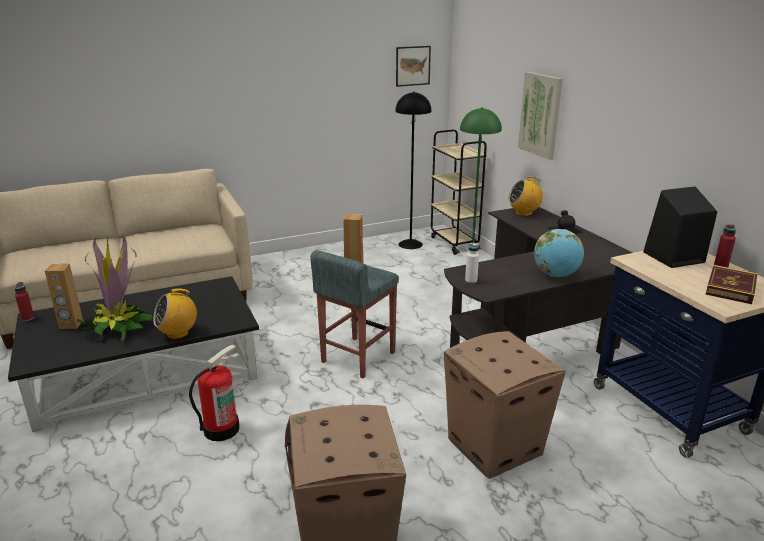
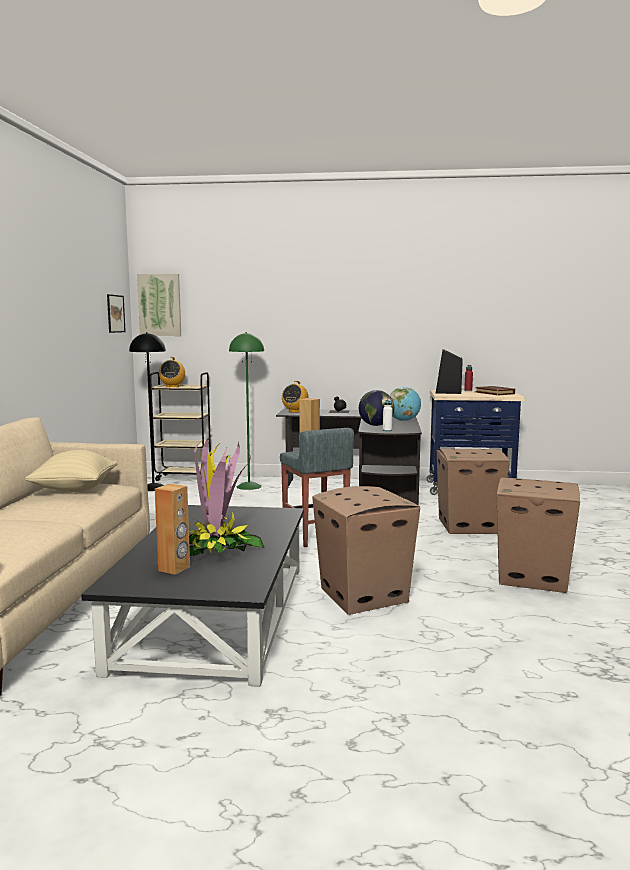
camera: 60 degrees left, 15 degrees down
(28, 318) = (112, 588): red bottle -> none
(178, 333) = (276, 531): radio -> radio (172, 387)
(185, 235) = (74, 490): none -> beige pillow
(221, 429) = (363, 595): fire extinguisher -> cardboard box
(495, 268) = (376, 425): none -> globe
(540, 115) = (274, 337): picture -> picture (160, 305)

